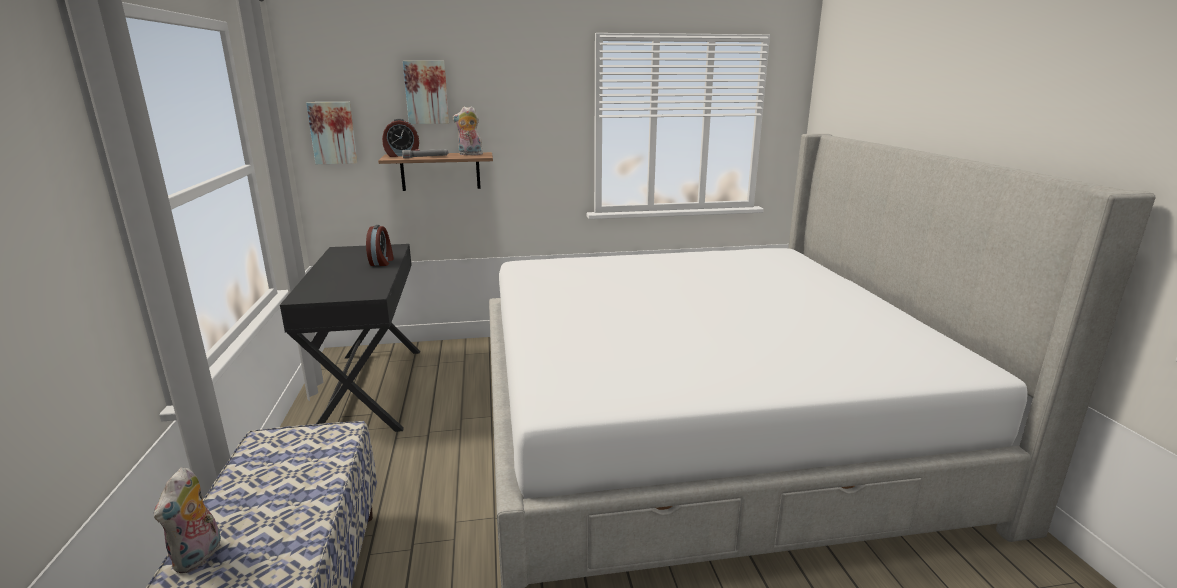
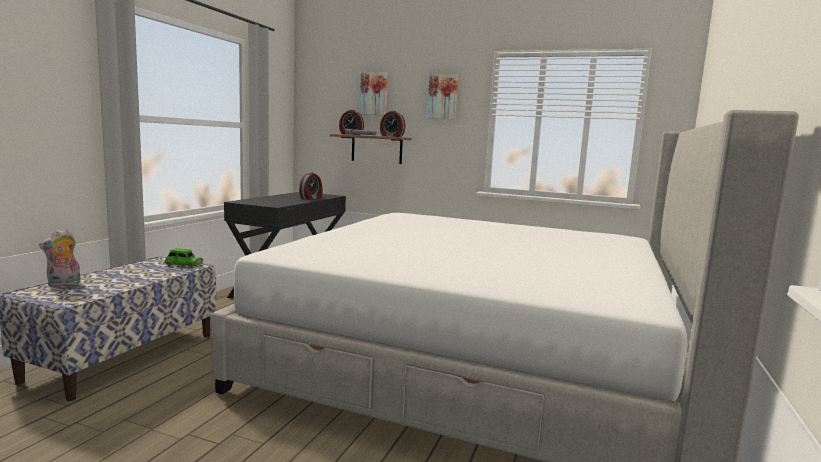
camera: 30 degrees right, 10 degrees down
(319, 435) = (183, 264): none -> green toy car
(333, 133) = (317, 118): picture -> picture (443, 96)
(469, 154) = (391, 136): plush toy -> alarm clock

